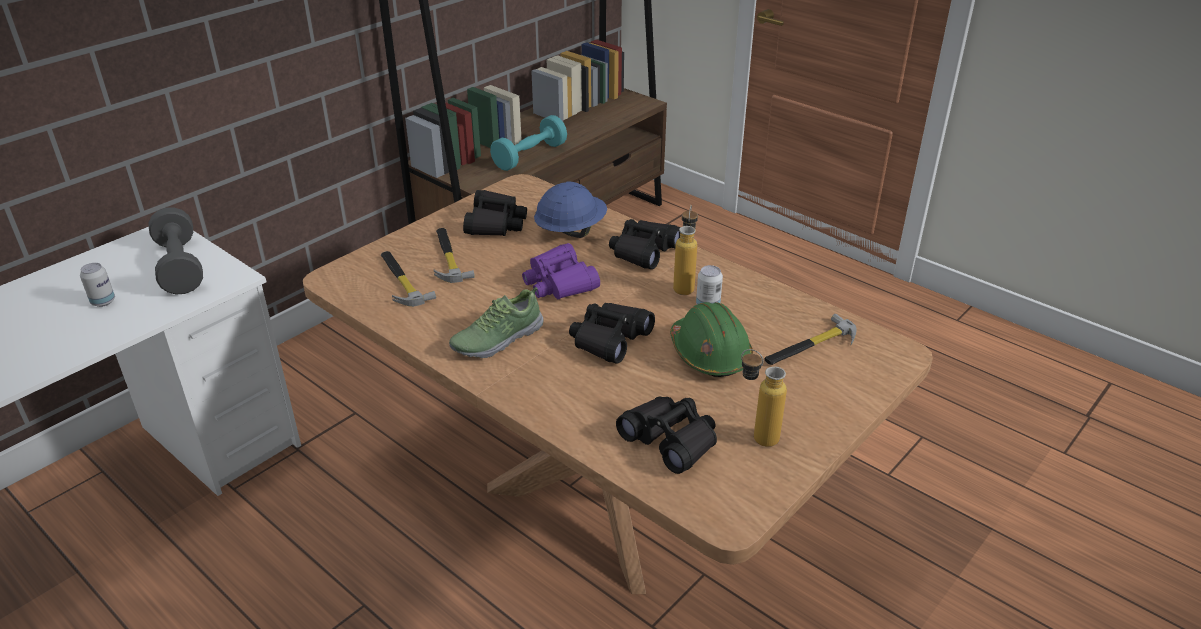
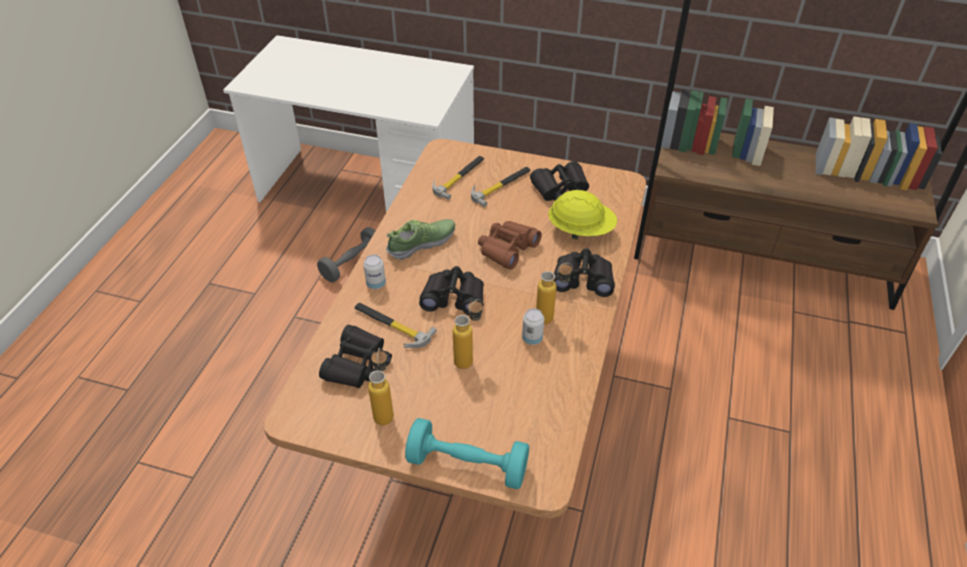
camera: 65 degrees right, 10 degrees up
(103, 302) = (376, 86): can -> can (376, 284)
(180, 267) = (425, 93): grey dumbbell -> grey dumbbell (351, 263)
(497, 339) = (422, 244): shoe -> shoe turned 120 degrees clockwise
(530, 156) = (741, 179): turquoise dumbbell -> turquoise dumbbell (467, 465)
(559, 282) = (507, 249): purple binoculars -> brown binoculars
(570, 231) = (581, 230): blue hard hat -> yellow hard hat
(710, 354) = (469, 358): green hard hat -> bottle
(810, 347) = (515, 418): hammer -> hammer (391, 326)

